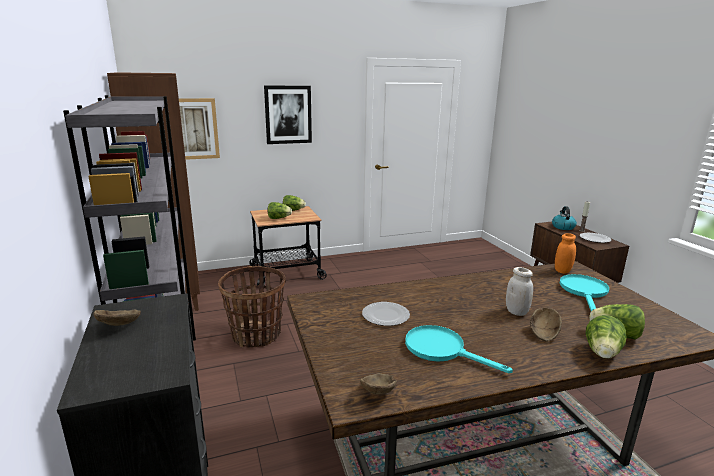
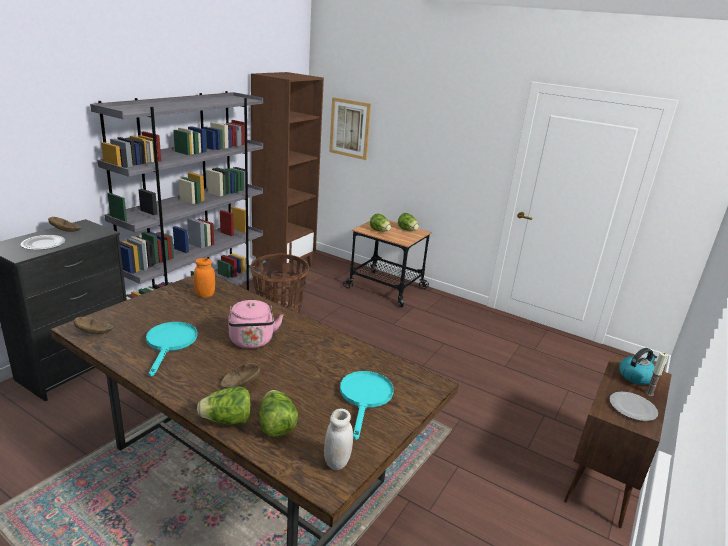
camera: 50 degrees right, 5 degrees up
(288, 114) = (432, 132): picture -> none
(385, 316) = (205, 311): plate -> plate (43, 244)
(468, 310) = (252, 342): none -> pink kettle
(516, 312) = (272, 365): white jar -> white jar (337, 462)
(562, 271) = (410, 378): orange jar -> orange jar (205, 295)
(584, 292) = (365, 398): turquoise frying pan -> turquoise frying pan turned 60 degrees counterclockwise

